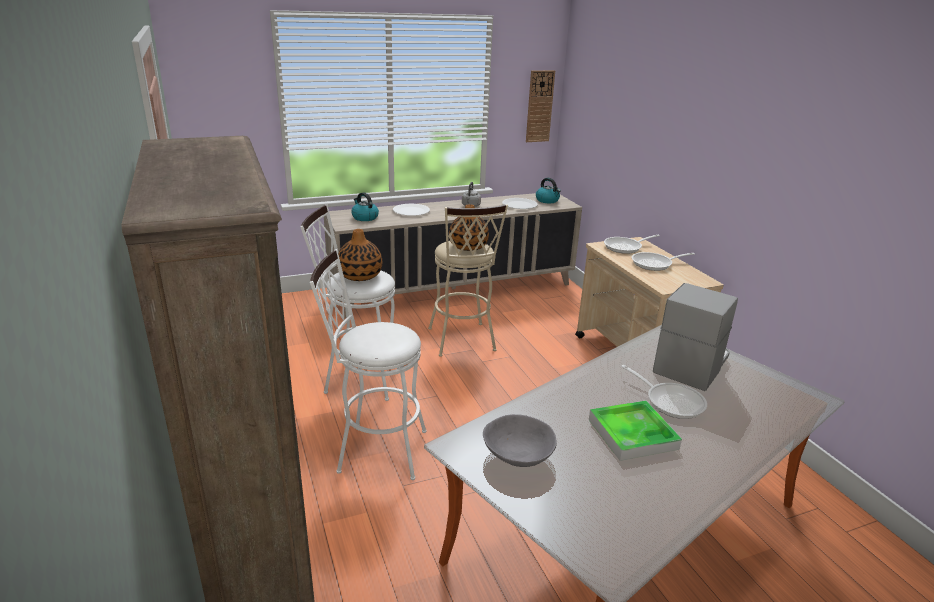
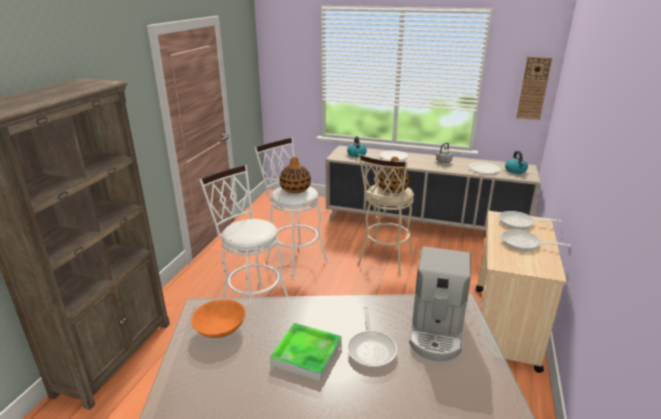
camera: 40 degrees right, 0 degrees up
(518, 455) = (220, 329): grey bowl -> orange bowl
(691, 364) = (436, 331): coffee machine -> coffee machine turned 120 degrees clockwise

